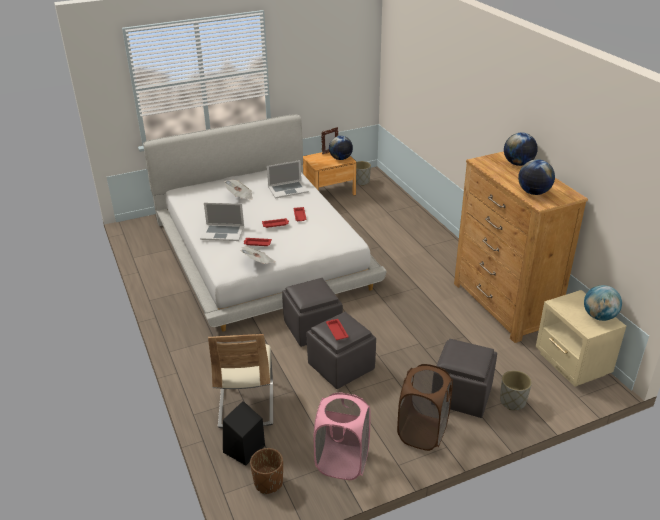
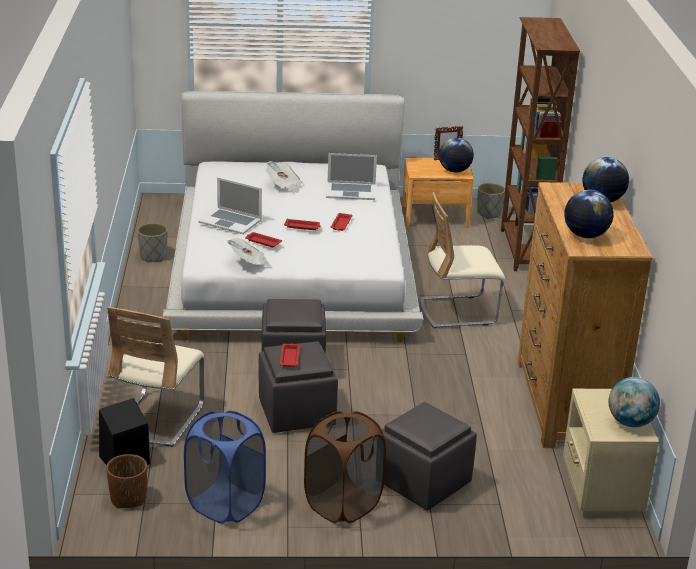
camera: 20 degrees right, 5 degrees down
(342, 462) = (225, 504): pink laundry basket -> blue laundry basket
(392, 257) = (458, 312): none -> beige chair
(400, 202) = (524, 250): none -> brown bookcase
(512, 401) = (483, 507): grey planter -> grey planter (153, 256)

